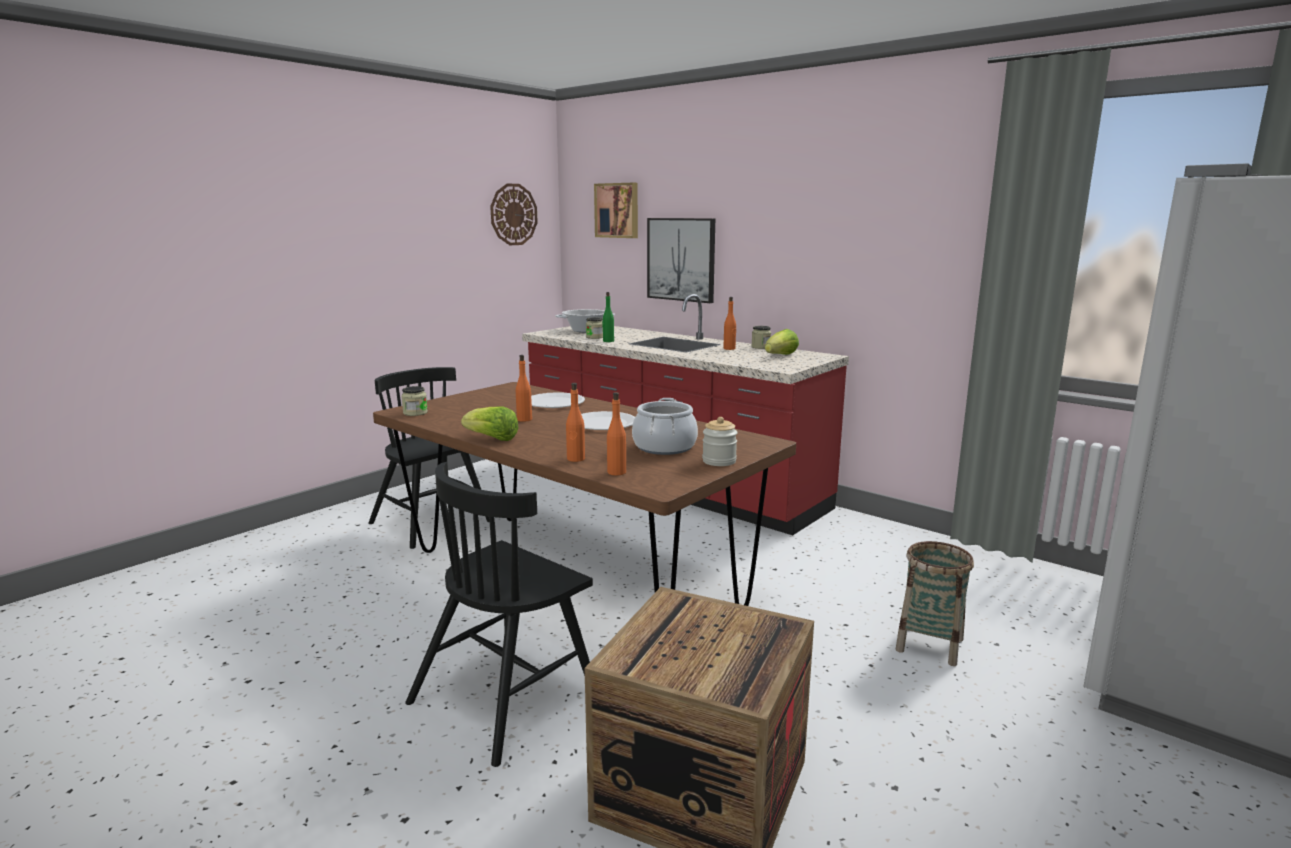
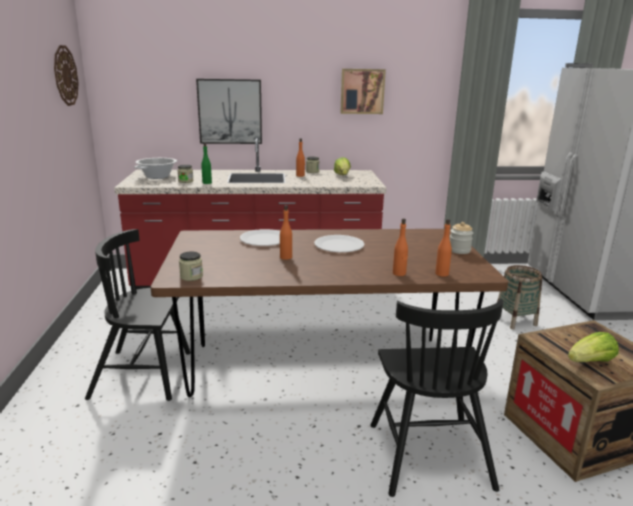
camera: 45 degrees left, 5 degrees up
(492, 439) = (312, 277): lettuce -> lettuce (590, 362)
(617, 210) = (159, 71): picture -> picture (362, 91)
(665, 447) = (414, 250): cooking pot -> none

